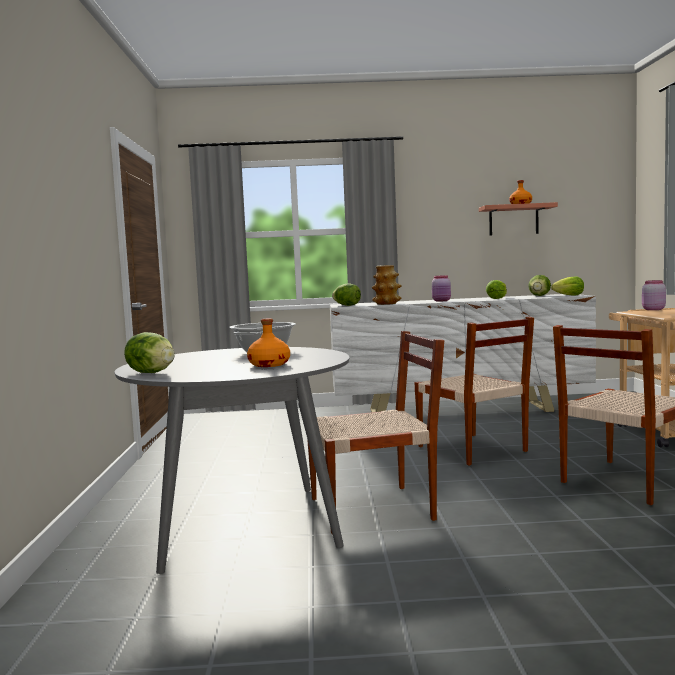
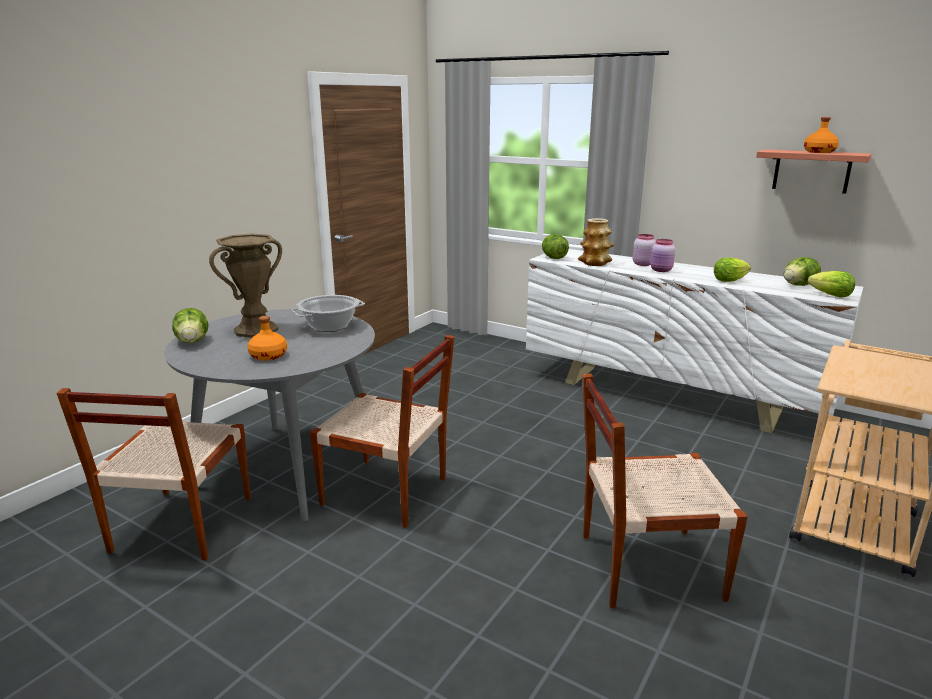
camera: 35 degrees right, 15 degrees up
(197, 361) = (256, 330): none -> brown vase
(473, 450) = (582, 458): chair -> chair (181, 527)
(652, 309) = (884, 356): pink jar -> pink jar (642, 264)

